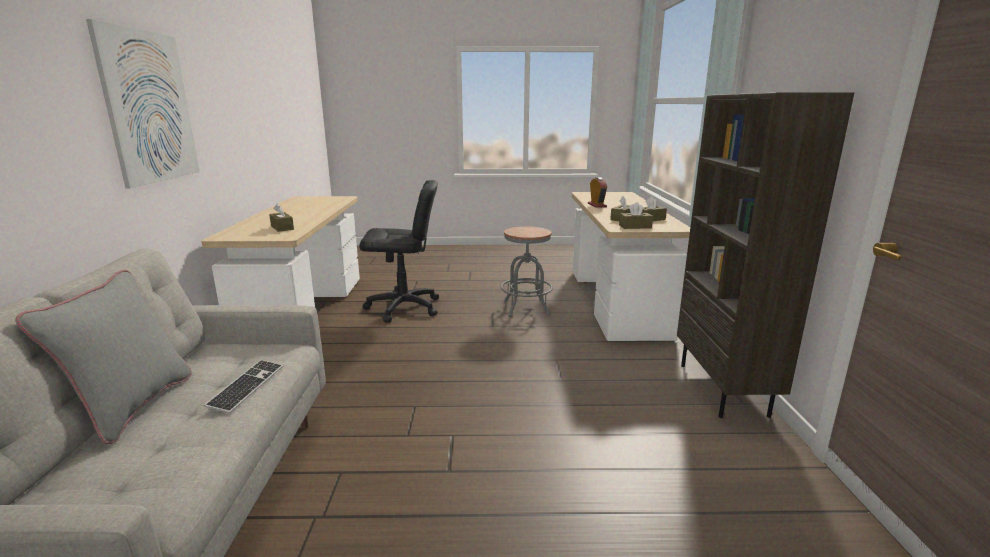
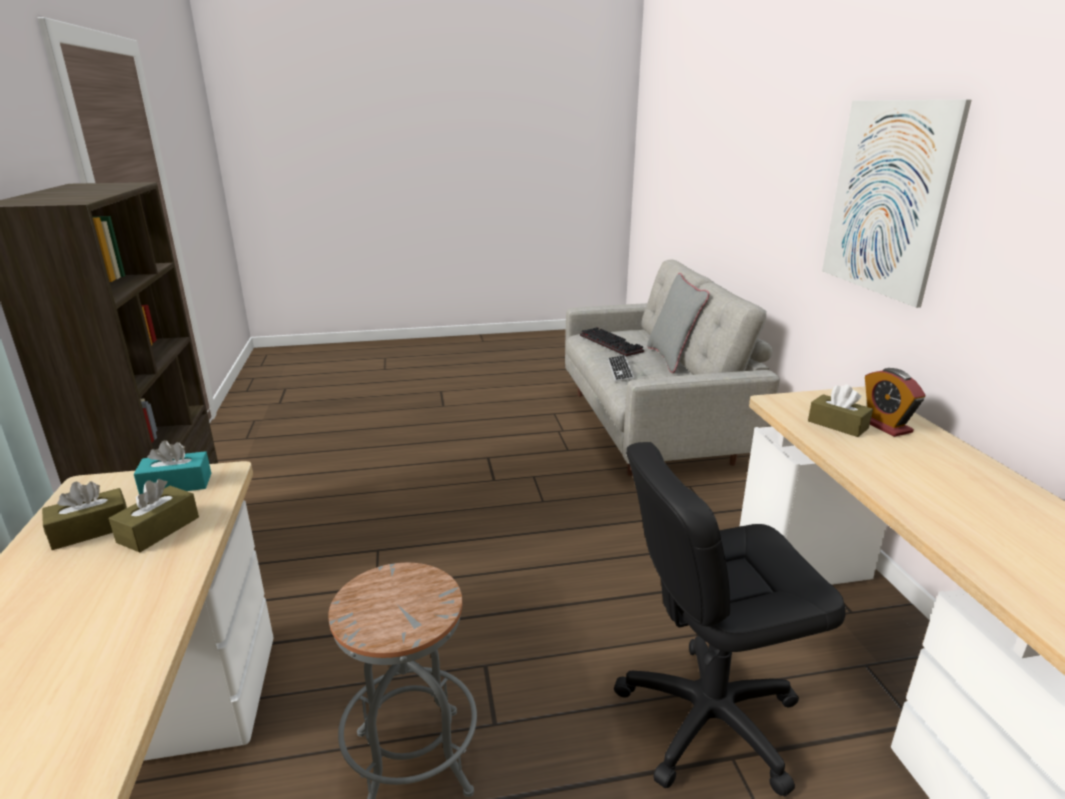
camera: 170 degrees right, 5 degrees up
(155, 461) = (612, 344): none -> keyboard
(597, 205) = (124, 657): alarm clock -> alarm clock (884, 425)
(635, 226) = (176, 485): brown tissue box -> turquoise tissue box

